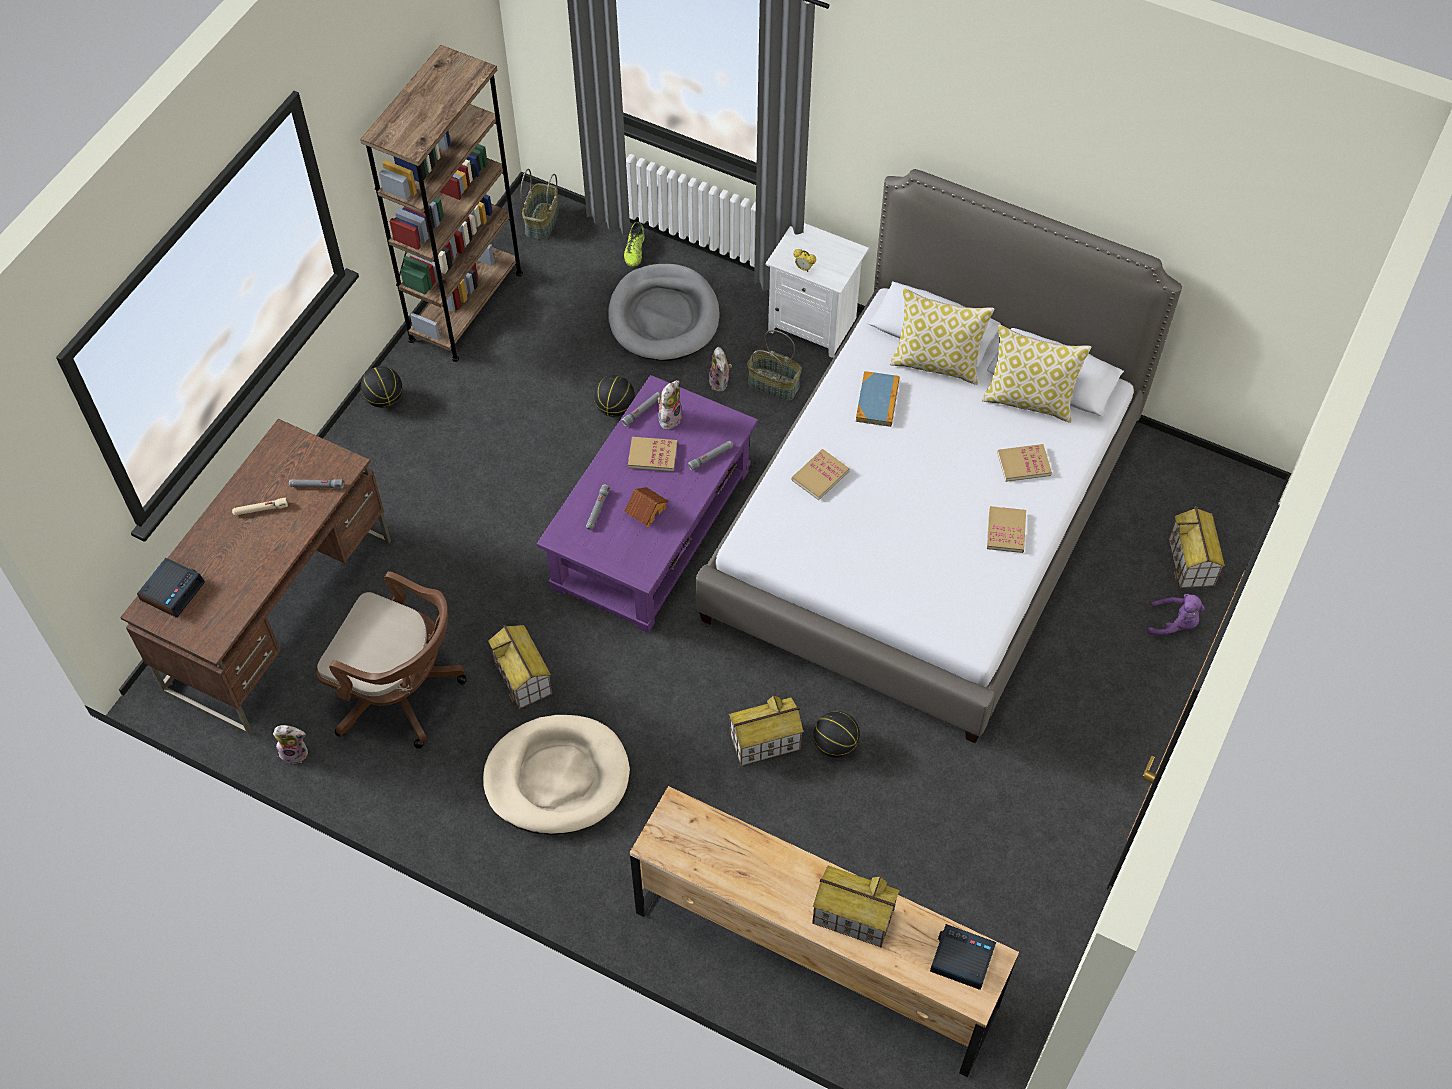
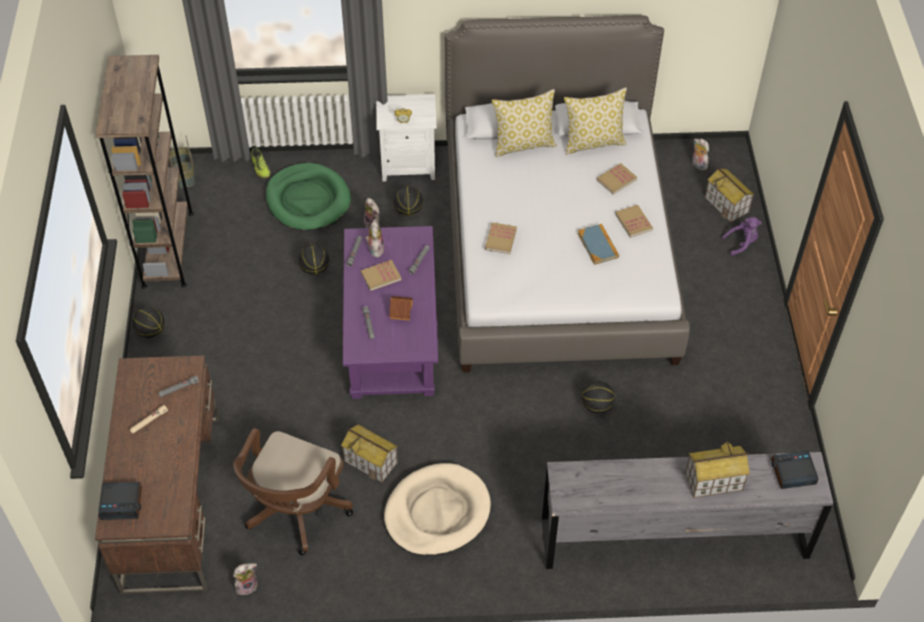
camera: 30 degrees left, 5 degrees down
(172, 590) = (122, 503): alarm clock -> alarm clock turned 90 degrees clockwise
(401, 694) = (295, 512): brown office chair -> brown office chair turned 120 degrees clockwise
(664, 316) = (308, 200): grey dog bed -> green dog bed
(764, 742) = (553, 426): toy house -> none
(774, 384) = (408, 210): basket -> basketball
(815, 959) = (674, 538): brown dresser -> grey dresser
(877, 401) = (503, 181): book -> book (598, 245)
(1190, 489) = (698, 165): none -> plush toy

